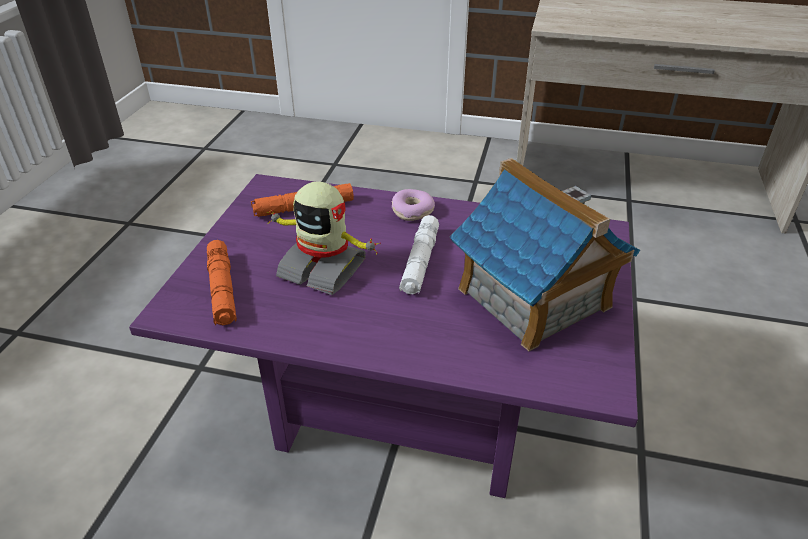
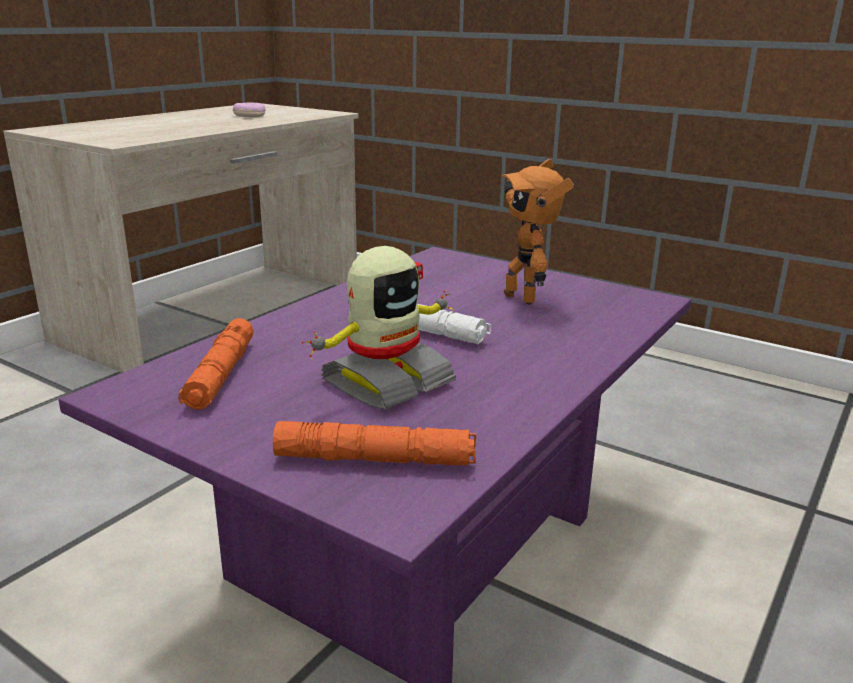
camera: 70 degrees left, 15 degrees down
(412, 211) = (313, 316): donut -> donut (249, 116)
(534, 299) = (523, 297): toy house -> toy robot

